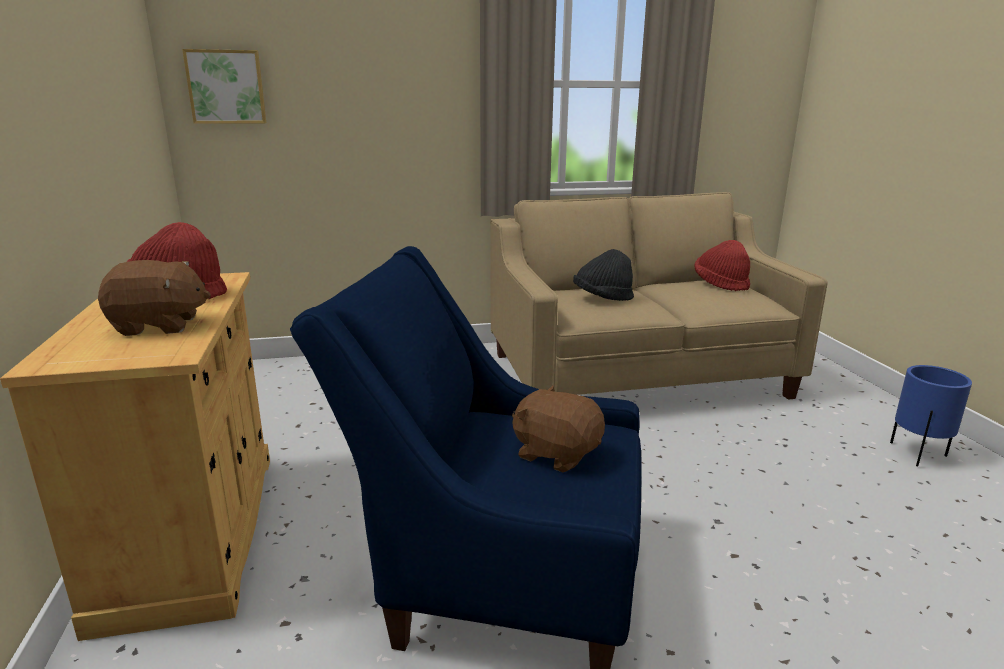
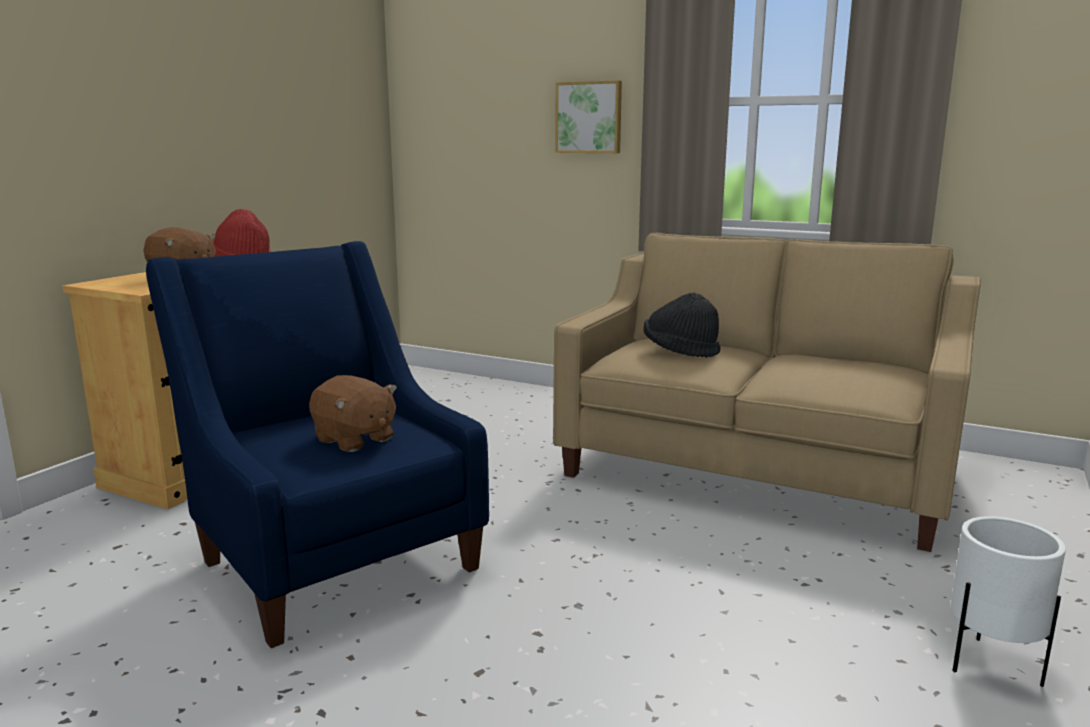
camera: 40 degrees right, 5 degrees down
(226, 87) = (433, 113): picture -> picture (589, 117)
(556, 453) = (354, 440): brown plush toy -> brown plush toy turned 150 degrees clockwise
(721, 284) = (870, 366): red hat -> none
(918, 455) = (991, 666): blue planter -> white planter

